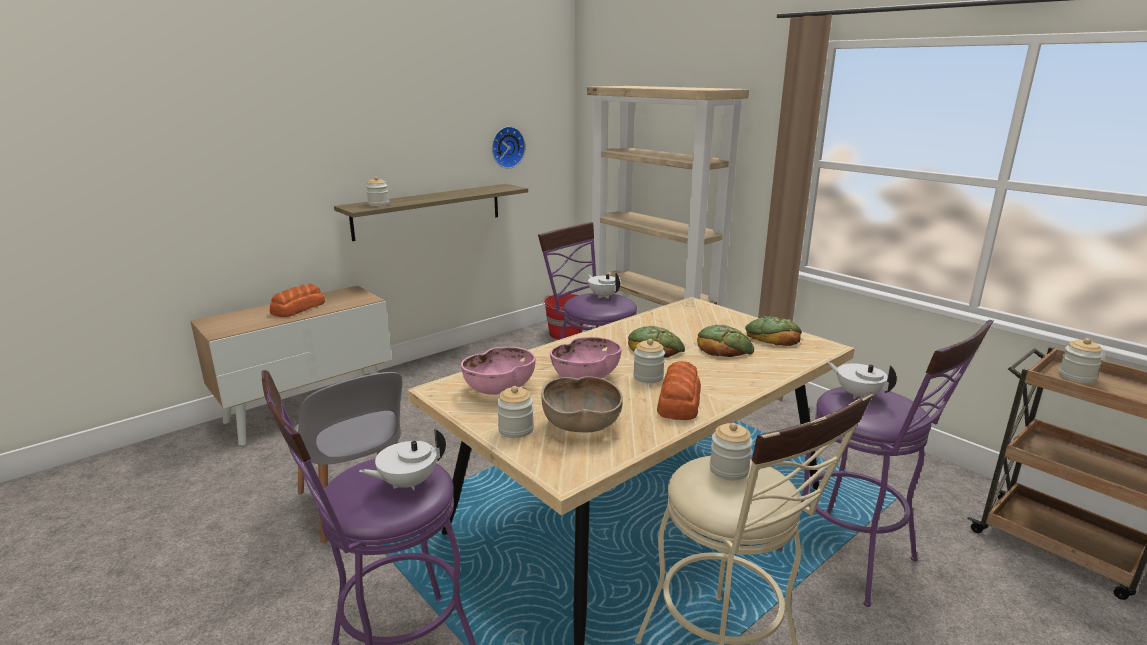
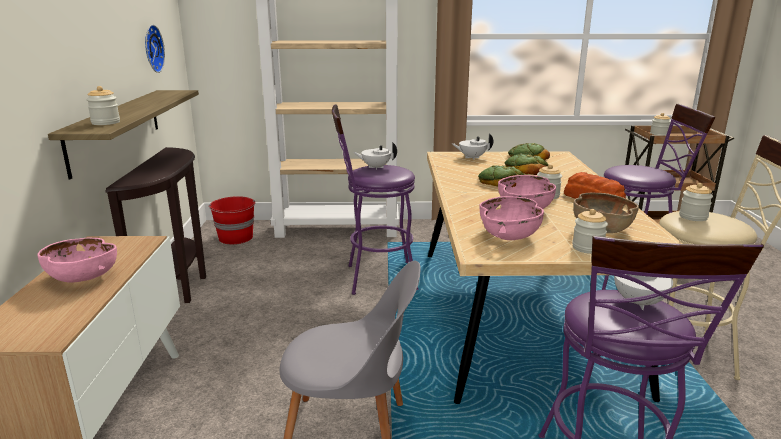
camera: 50 degrees left, 0 degrees up
(297, 308) = (82, 278): bread -> pink bowl
(464, 355) = (178, 288): none -> brown console table
(857, 394) = (627, 169): white teapot -> white teapot (472, 157)

